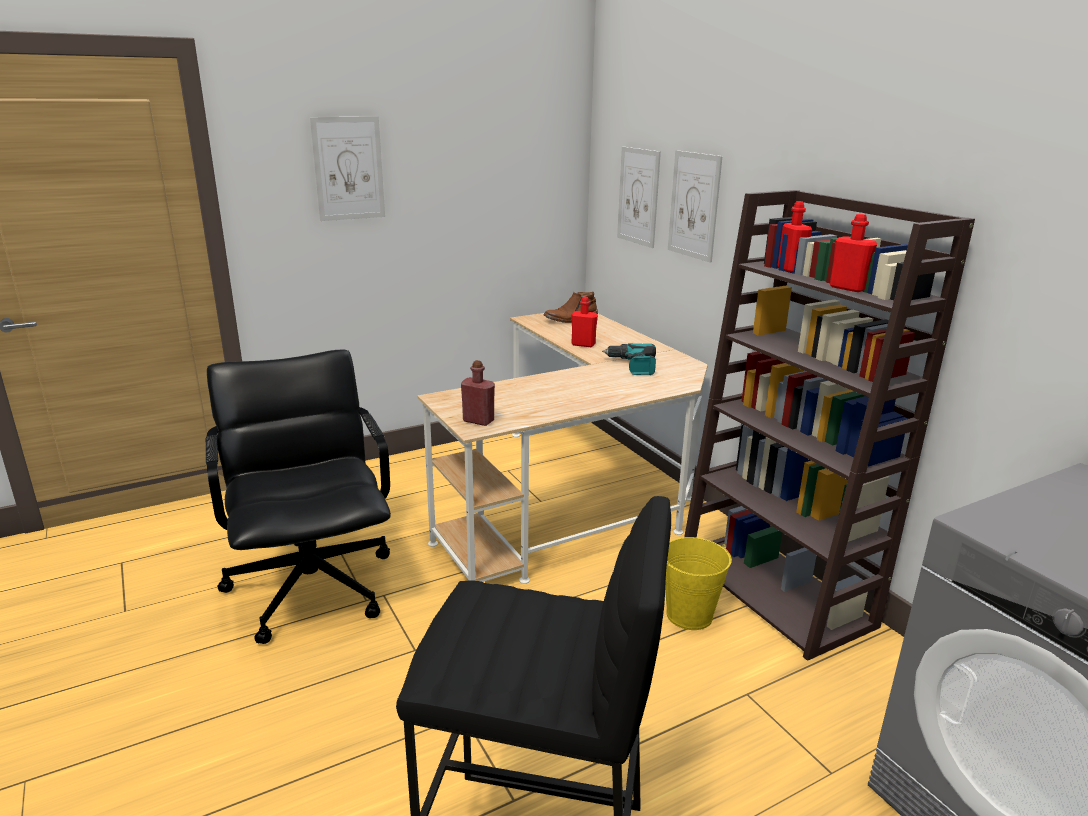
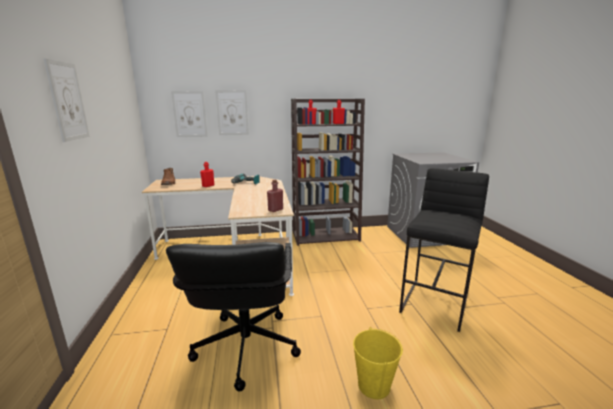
camera: 70 degrees left, 5 degrees down
(313, 586) = (245, 347): black office chair -> black office chair turned 90 degrees counterclockwise
(689, 615) = (330, 252): yellow bucket -> yellow bucket (373, 385)

